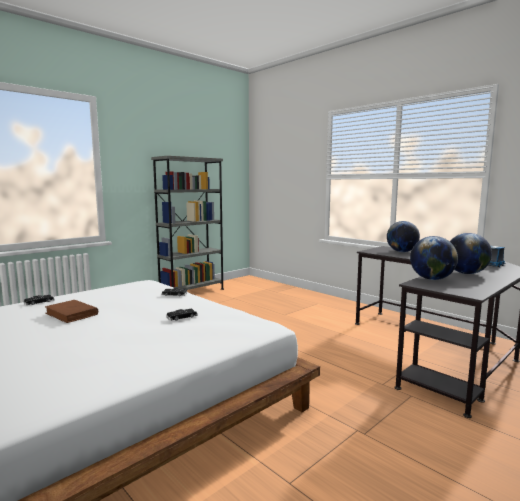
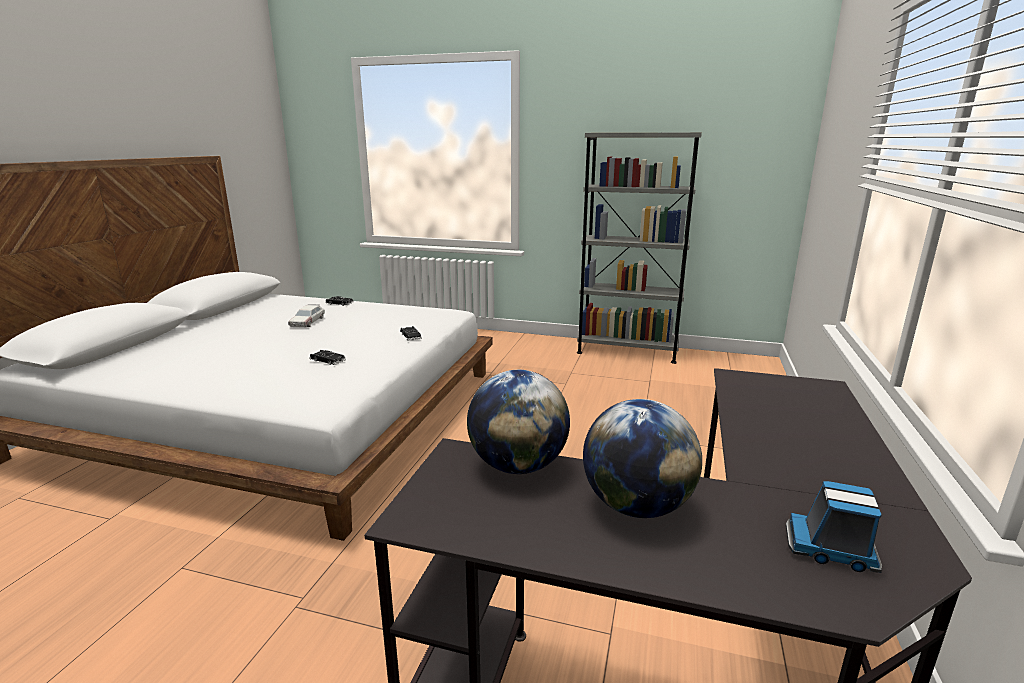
camera: 60 degrees right, 10 degrees up
(71, 314) = (307, 322): brown book -> toy car
(402, 252) = (801, 408): globe -> none

